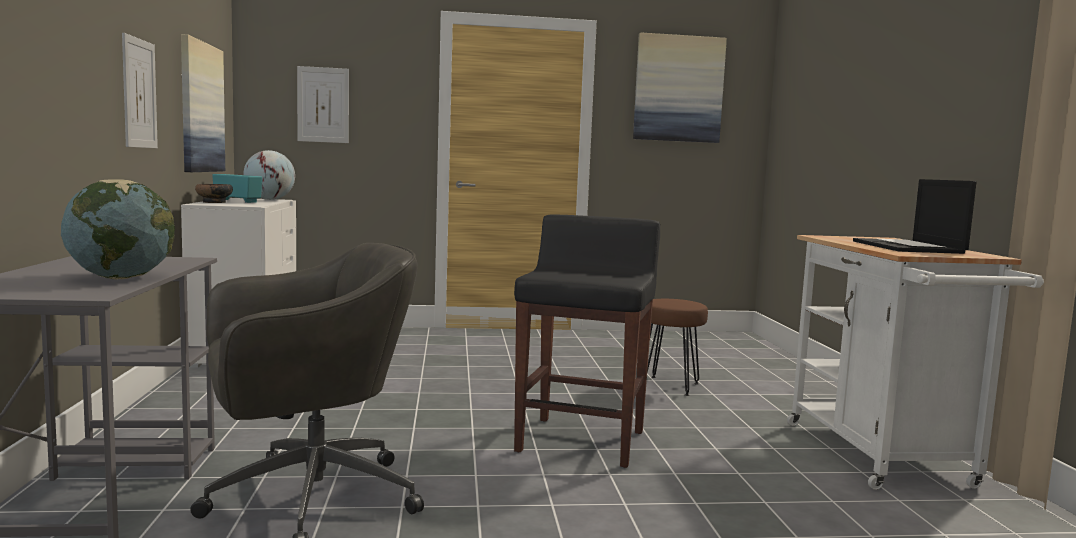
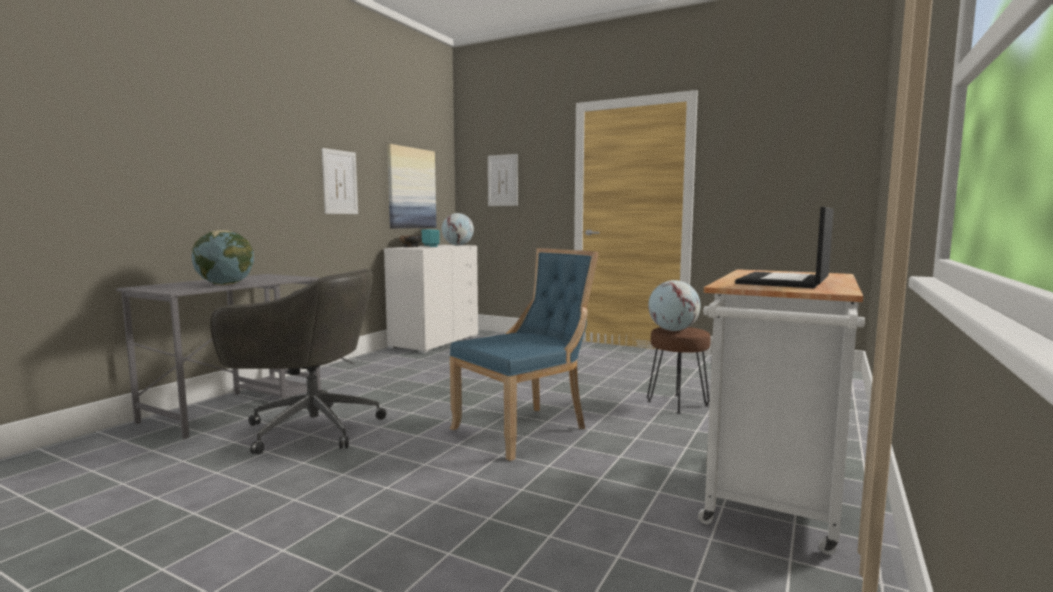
camera: 35 degrees right, 0 degrees up
(582, 441) = (525, 429): black stool -> blue chair
(671, 303) = (673, 330): none -> globe
(678, 89) = (776, 139): picture -> none

